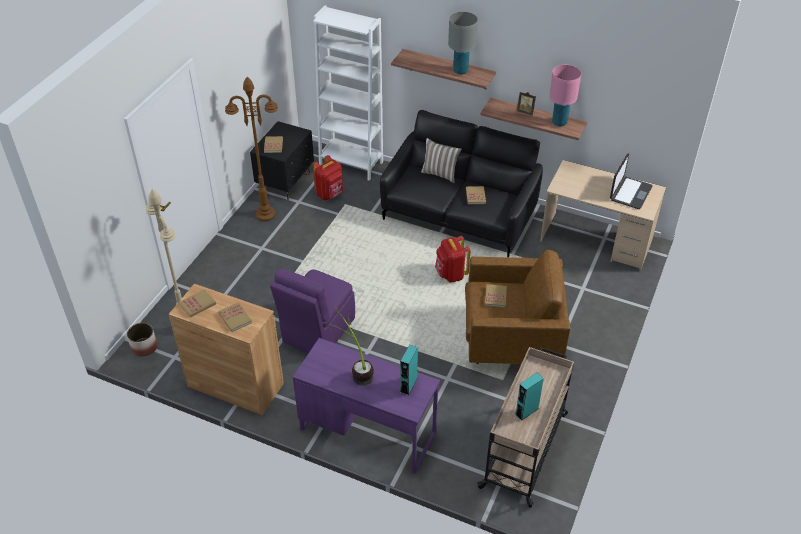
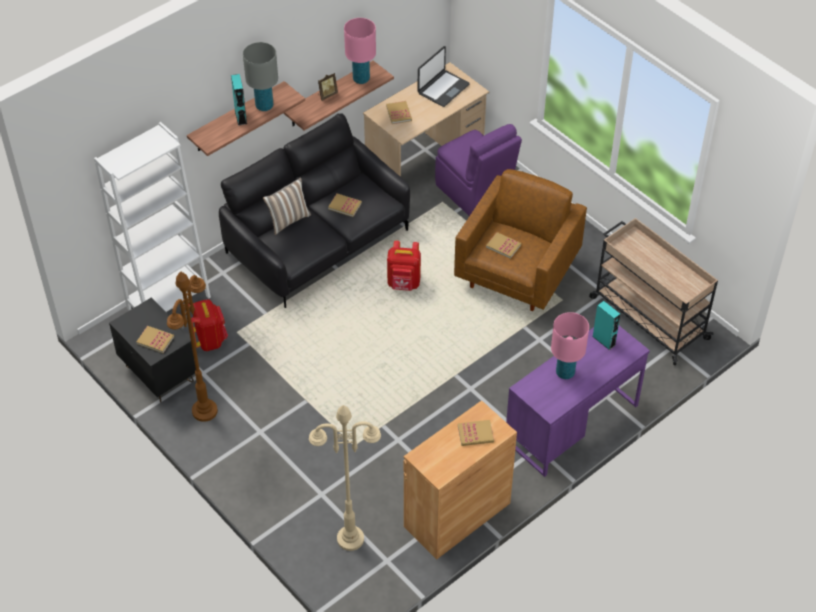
camera: 65 degrees left, 5 degrees up
(144, 347) = (355, 586): planter -> none
(198, 304) = (438, 460): book -> book (399, 113)
(317, 331) = (420, 421): purple chair -> purple chair (474, 193)
(355, 369) = (565, 373): potted plant -> pink table lamp
(526, 411) = (667, 274): turquoise speaker -> turquoise speaker (240, 117)
(630, 193) = (443, 89): laptop -> laptop turned 75 degrees clockwise

